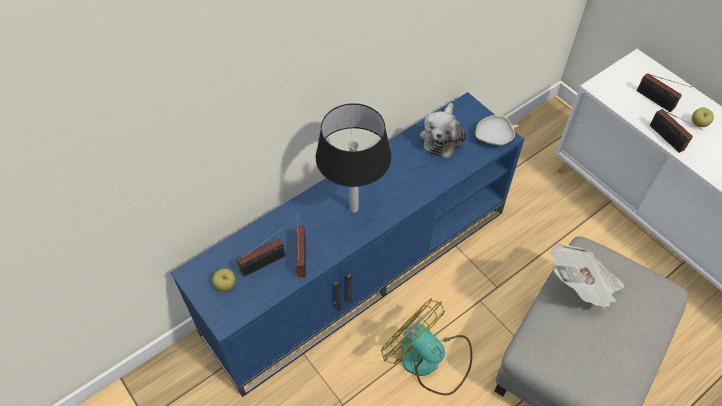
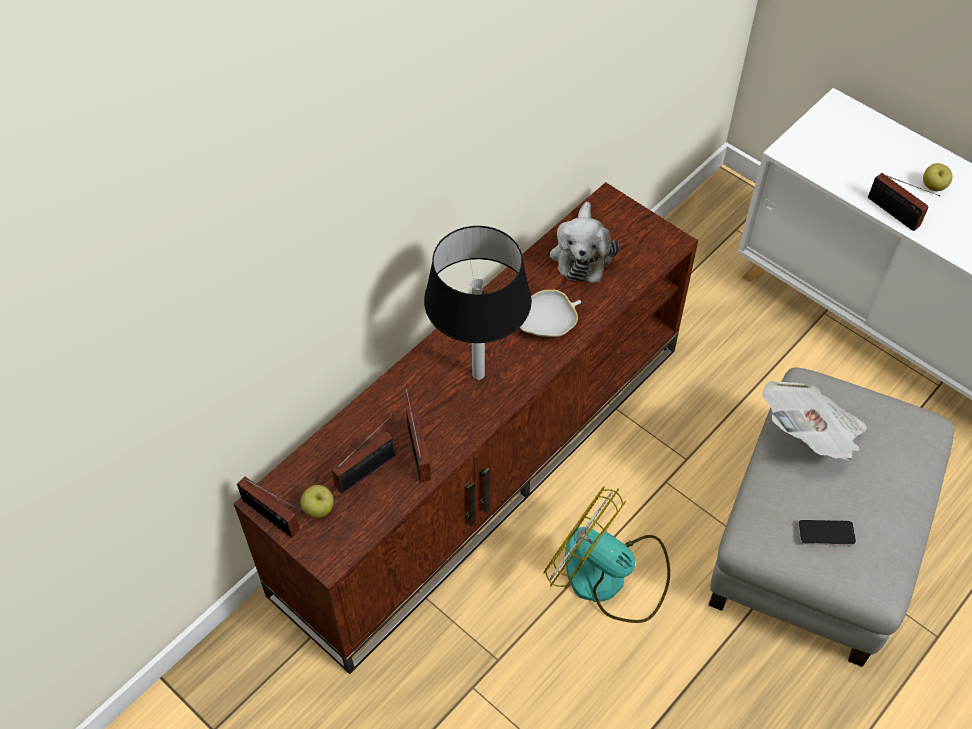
camera: 10 degrees left, 0 degrees up
(360, 268) = (483, 462): blue tv stand -> brown tv stand
(494, 137) = (656, 243): white bowl -> white bowl (548, 323)
(582, 357) = (826, 533): none -> phone
(656, 101) = (872, 162): radio -> radio (273, 518)

